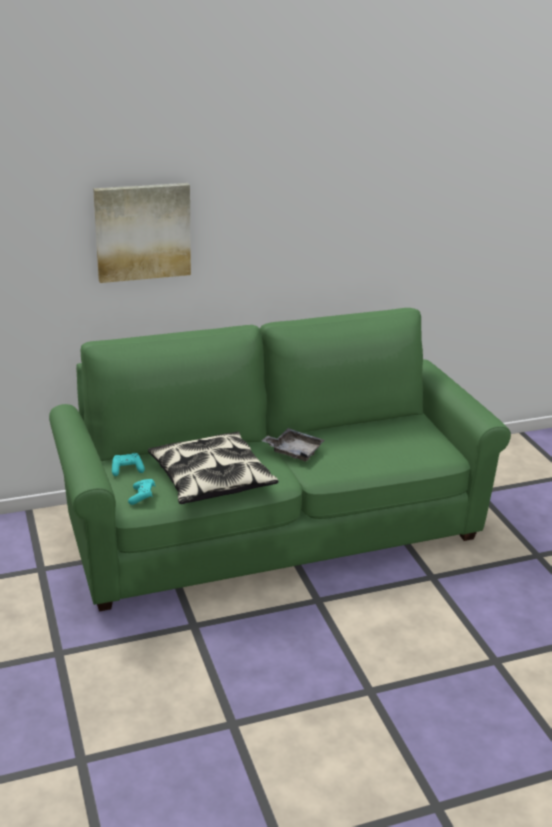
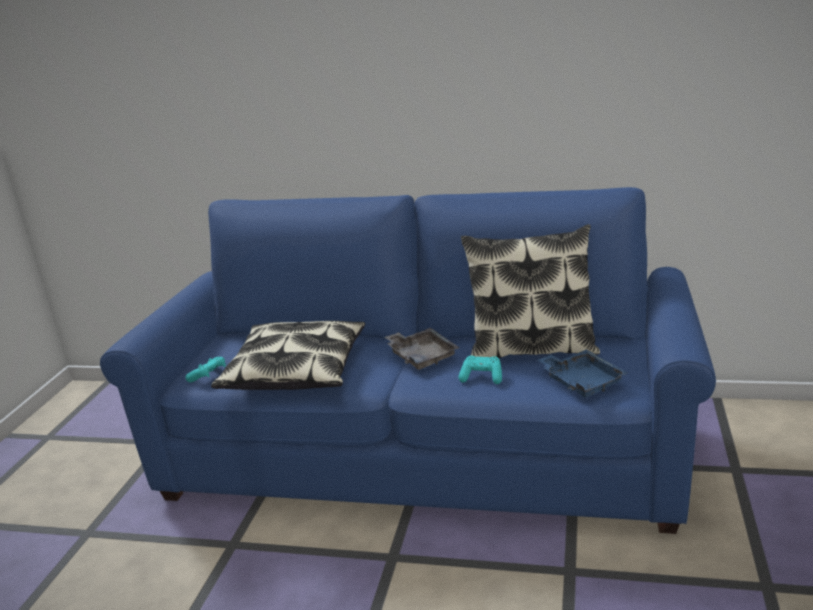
camera: 35 degrees right, 5 degrees down
(127, 470) = (230, 346): turquoise game controller -> turquoise game controller (482, 377)
(142, 231) = (288, 78): picture -> none
(272, 526) = (422, 452): green sofa -> blue sofa
(364, 433) = (531, 349): none -> pillow
(416, 450) = (582, 382): none -> blue tray

